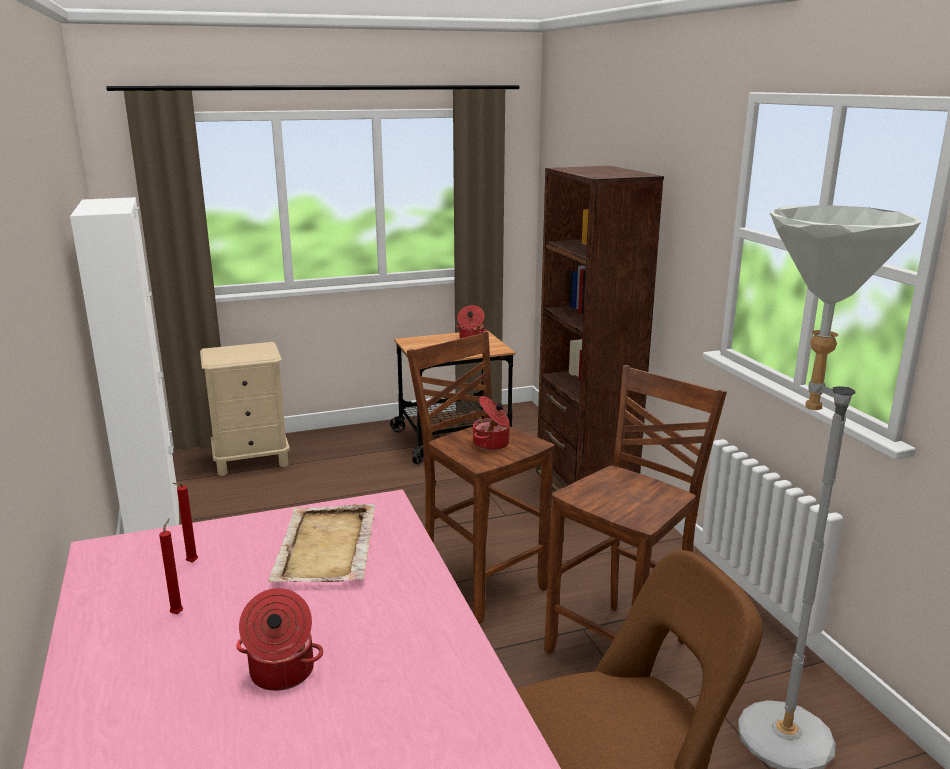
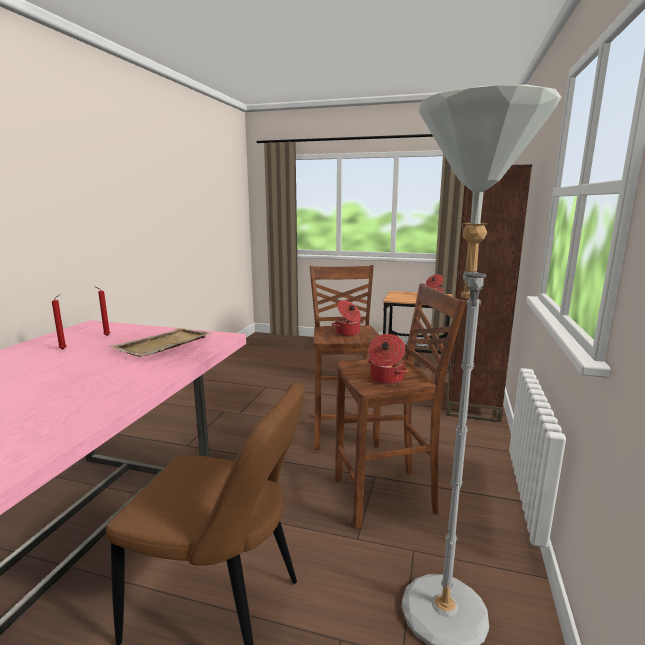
camera: 35 degrees right, 5 degrees down
(155, 527) = (226, 360): white cabinet -> none
(251, 460) = (299, 345): beige nightstand -> none
(281, 673) = (43, 379): cooking pot -> cooking pot (385, 379)

